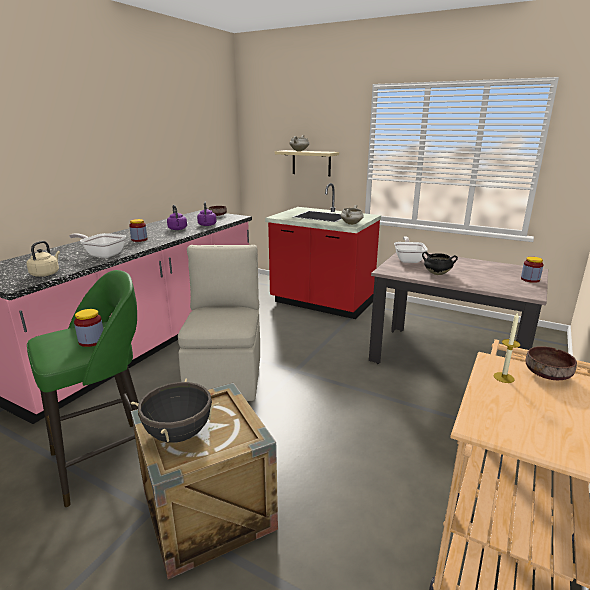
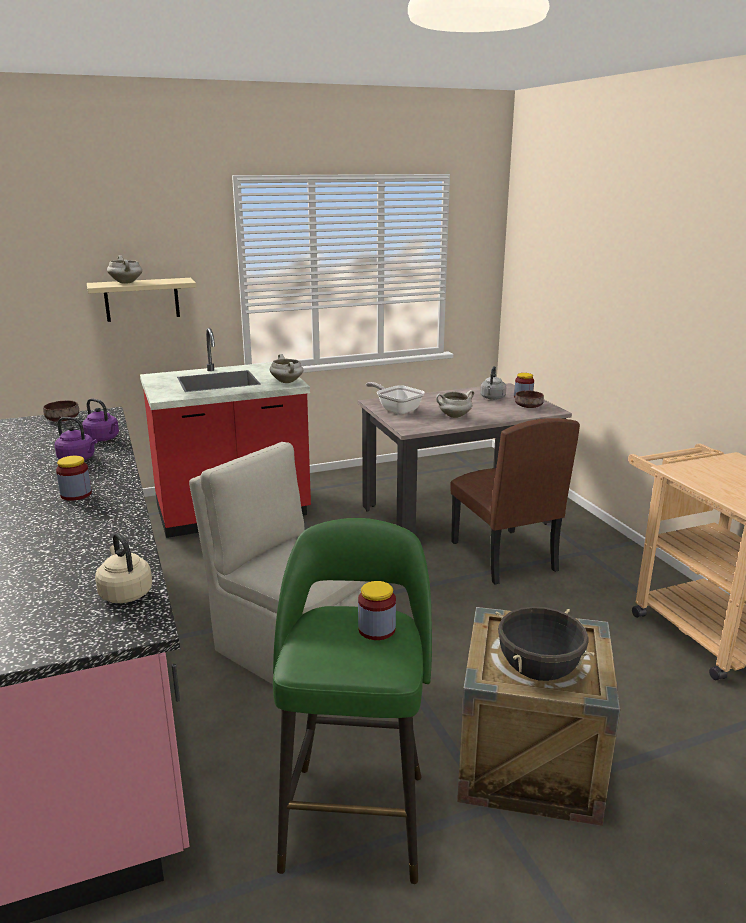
camera: 50 degrees left, 0 degrees up
(102, 254) = (104, 534): frying pan -> none
(429, 398) = (502, 556): none -> brown chair
(436, 274) = (454, 416): black cooking pot -> white cooking pot
(500, 273) = (492, 398): none -> grey kettle
(503, 377) = (700, 476): candle -> none
(546, 374) = (709, 463): brown bowl -> brown bowl (528, 407)

